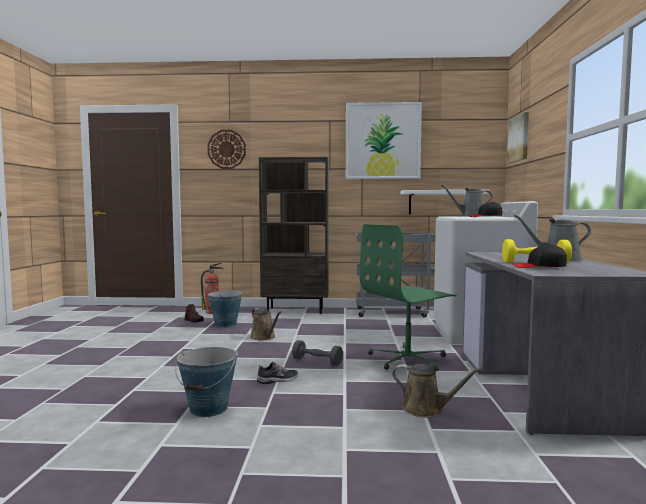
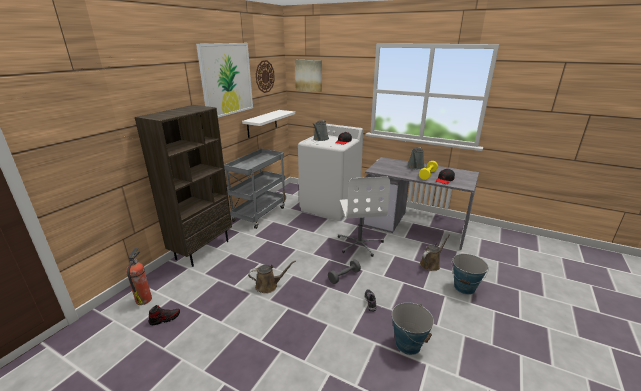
camera: 65 degrees left, 20 degrees up
(225, 324) = (206, 299): bucket -> bucket (464, 287)
(226, 149) = (82, 111): wall clock -> wall clock (264, 76)
(408, 359) = (360, 243): green office chair -> white office chair

